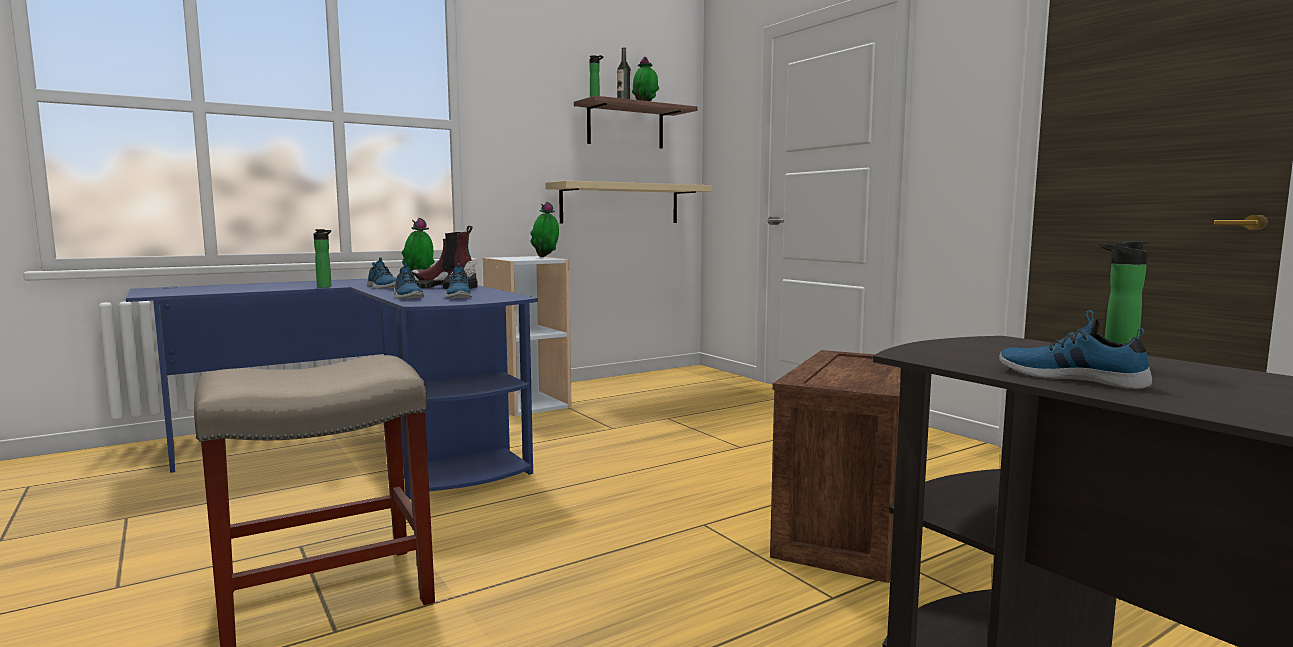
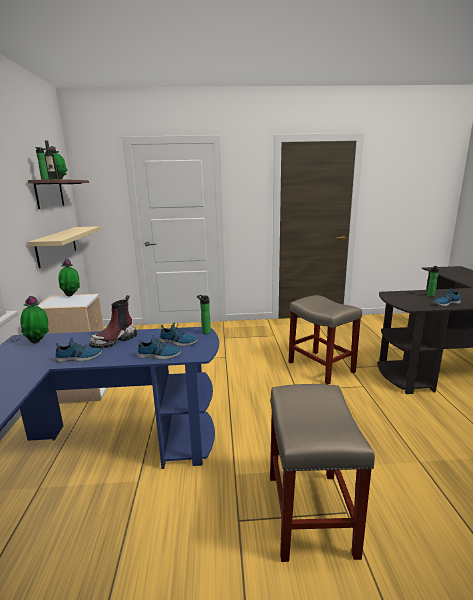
camera: 60 degrees left, 10 degrees up
(325, 286) = (30, 378): bottle -> bottle (205, 332)
(848, 534) = (322, 367): crate -> beige stool

